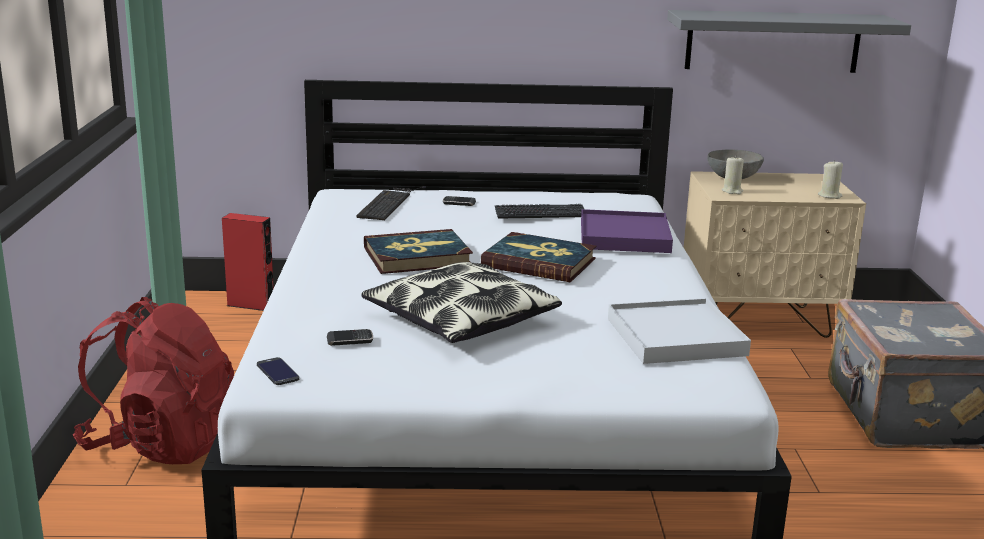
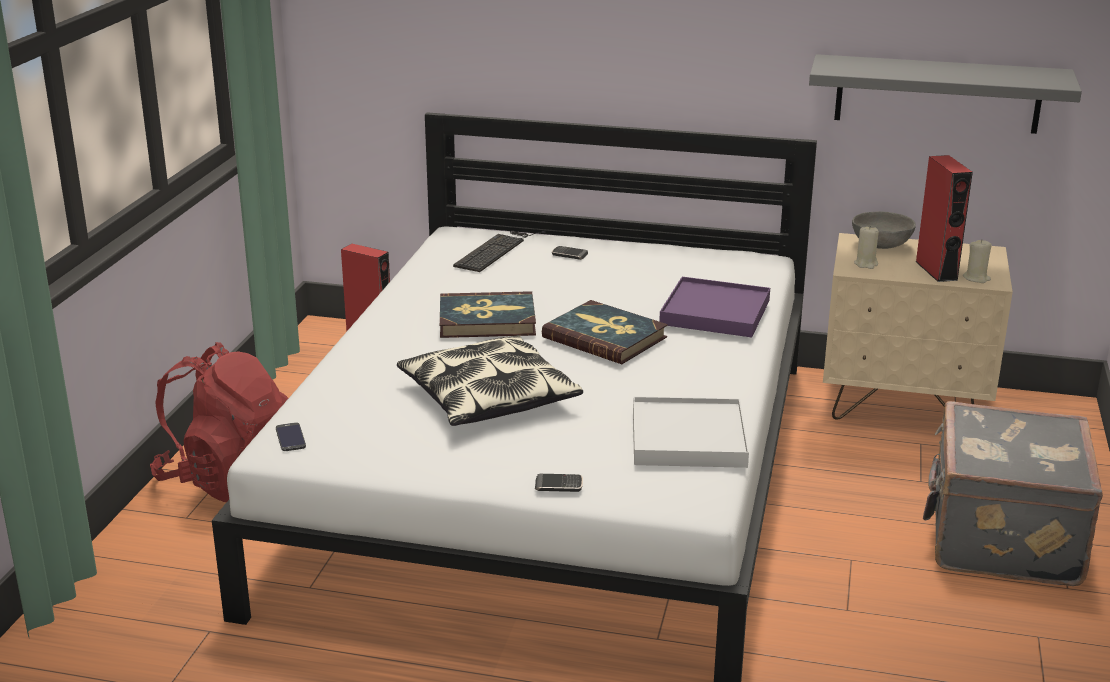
camera: 15 degrees right, 5 degrees up
(350, 340) = (371, 410): phone -> phone (559, 485)
(540, 213) = (644, 276): keyboard -> none
(793, 192) = (936, 270): none -> red speaker

